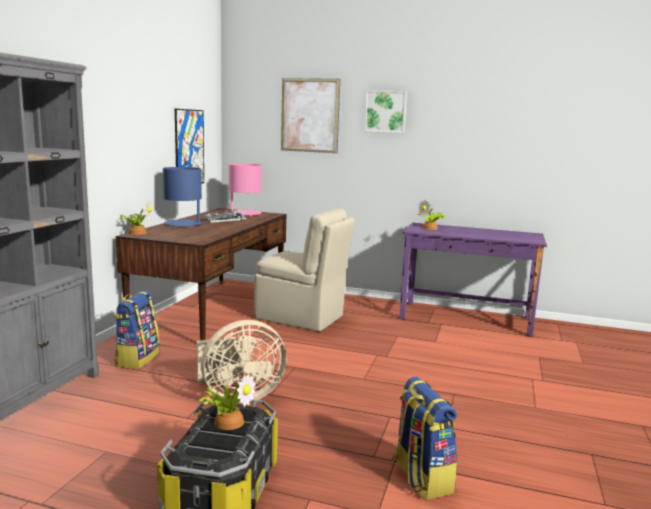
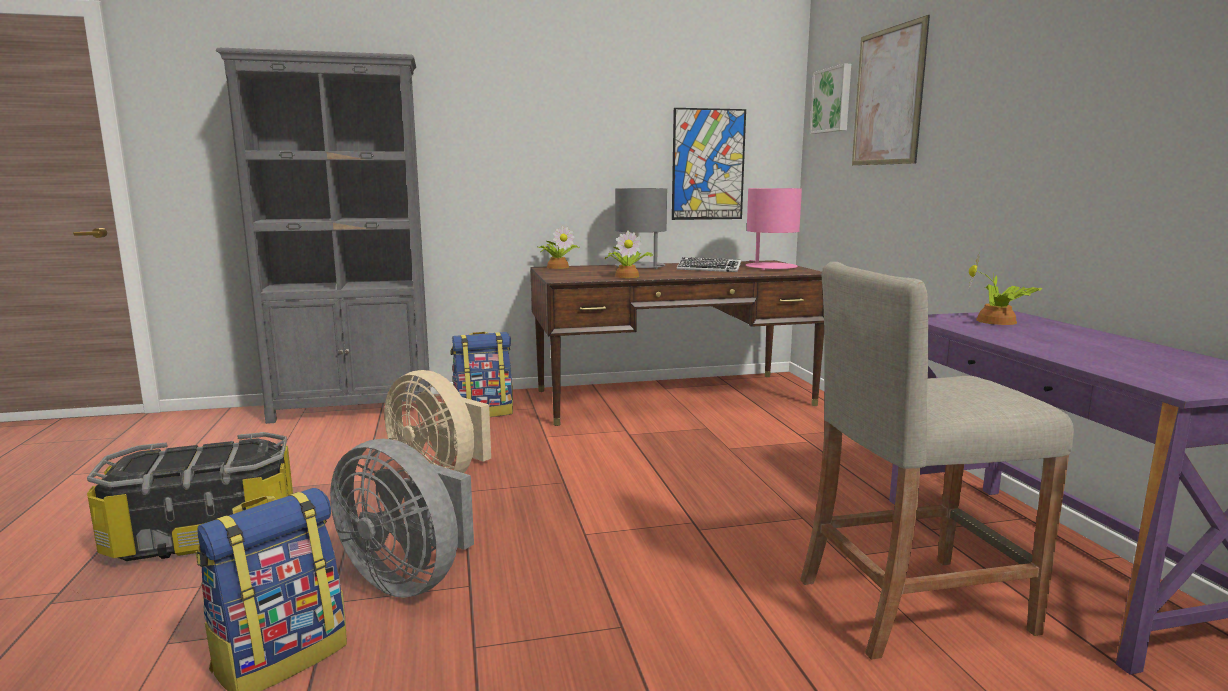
camera: 60 degrees right, 0 degrees up
(183, 224) = (640, 267): blue table lamp -> grey table lamp
(228, 421) = (225, 454): potted plant -> potted plant (628, 276)
(301, 318) = (742, 441): beige chair -> none
(367, 430) = (409, 578): none -> grey fan
(385, 111) = (991, 64): picture -> picture (832, 100)
(476, 345) = (912, 604): none -> beige stool

